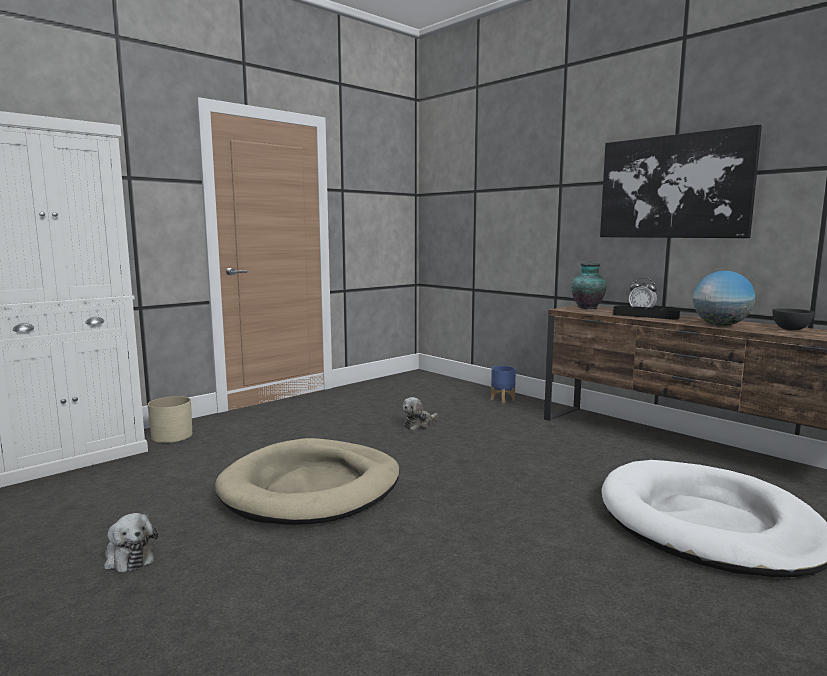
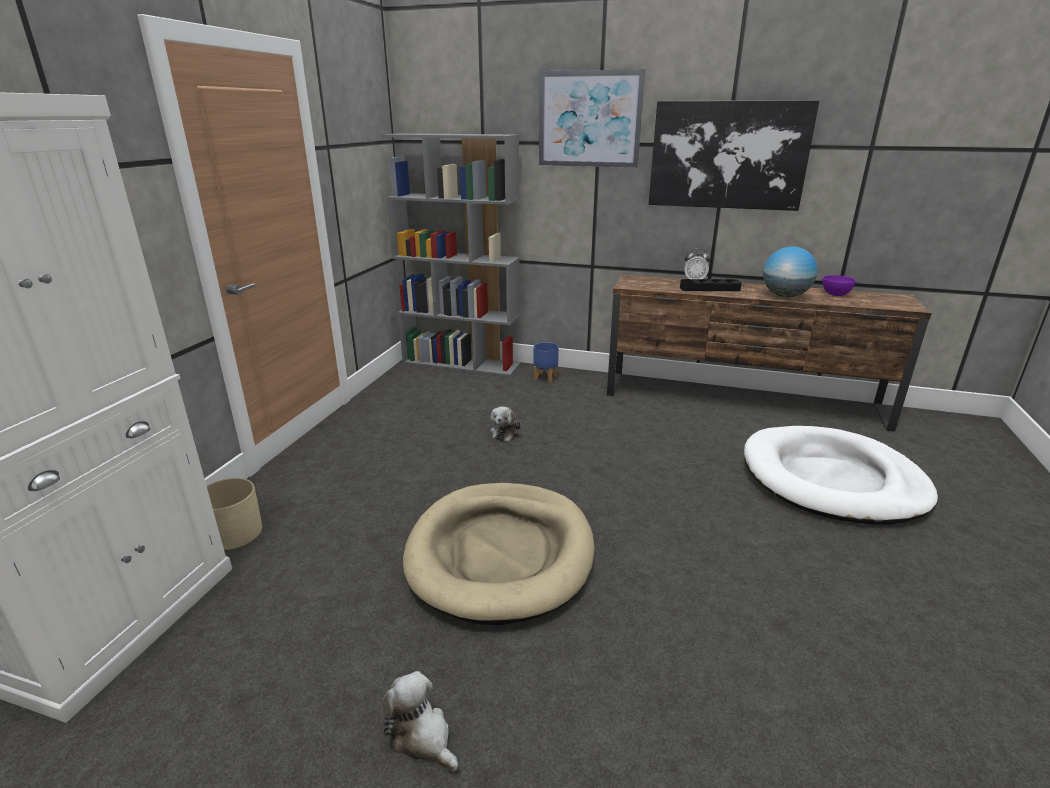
camera: 30 degrees left, 15 degrees up
(128, 557) = (422, 736): plush toy -> plush toy turned 150 degrees counterclockwise
(444, 381) = (462, 363): none -> grey bookcase
(552, 165) = (589, 119): none -> picture
(588, 307) = (640, 279): vase -> none
(791, 329) = (836, 294): grey bowl -> purple bowl

